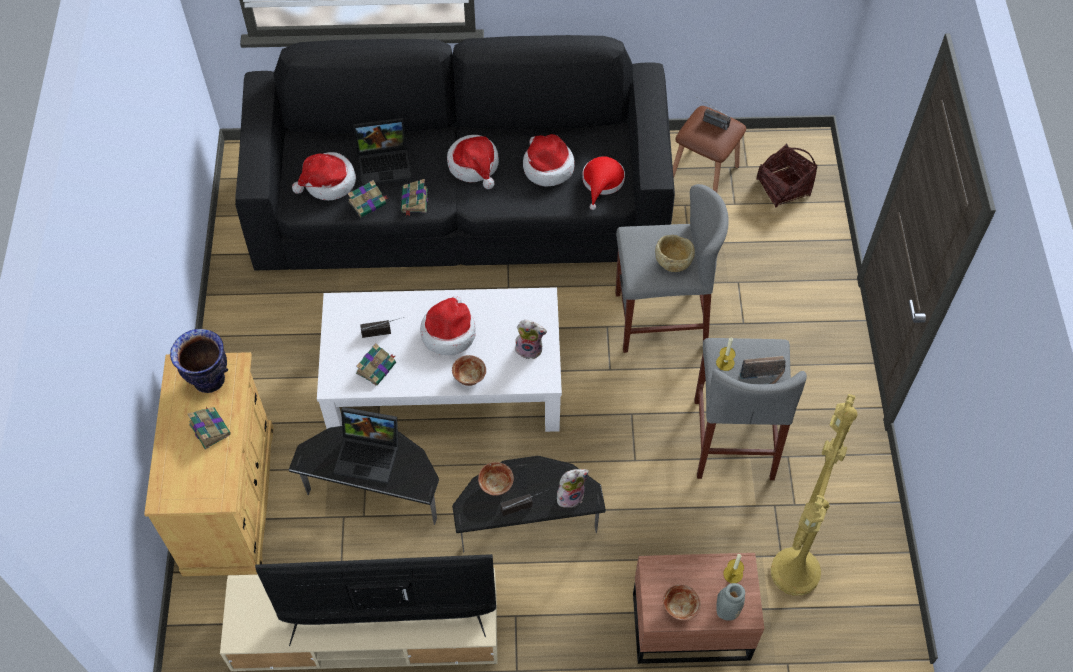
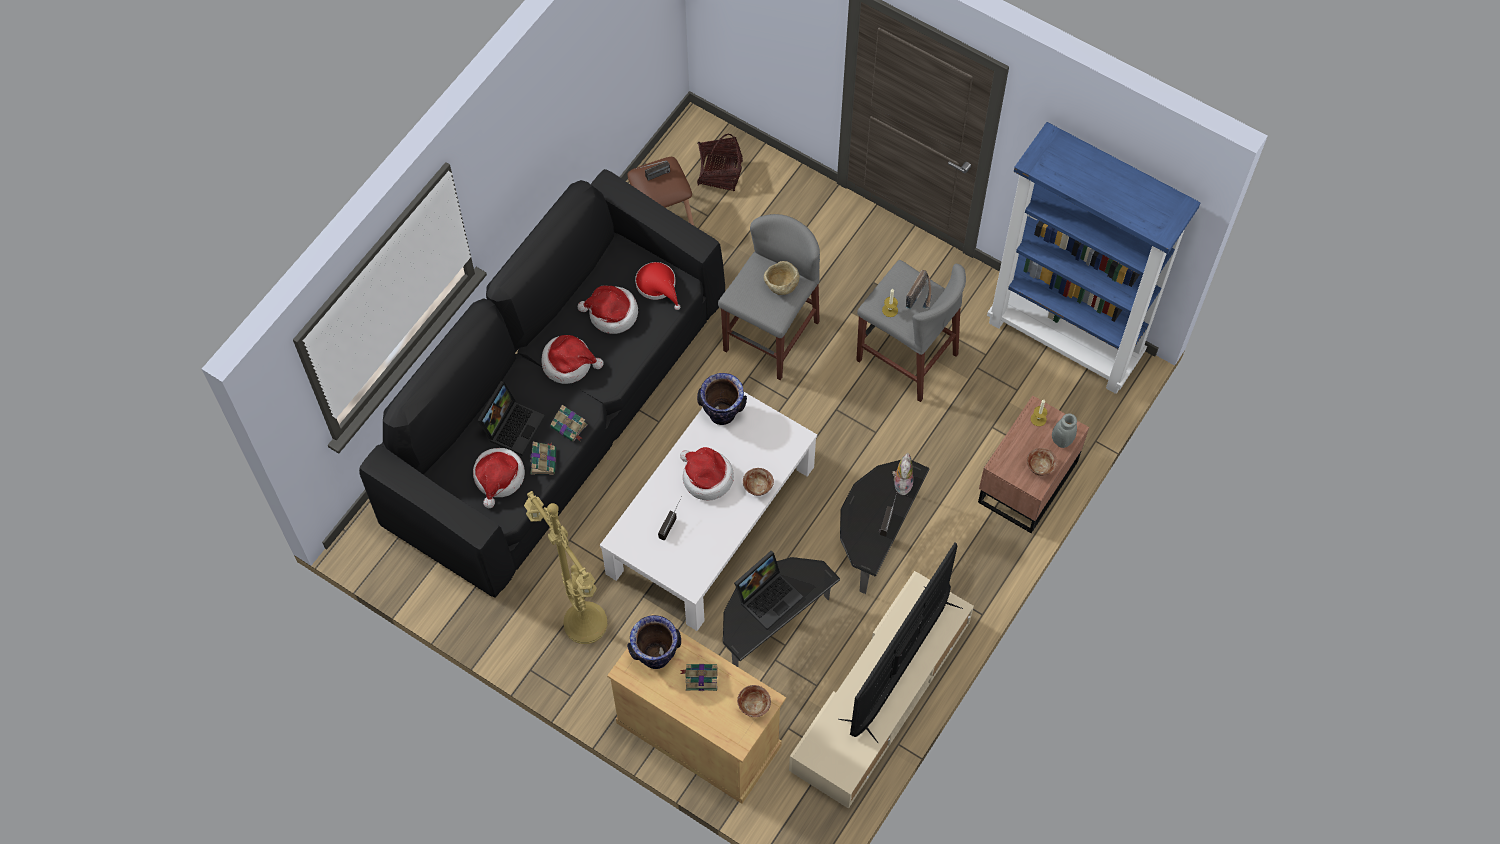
camera: 55 degrees left, 5 degrees up
(376, 367) = (699, 546): book -> none
(496, 485) = (858, 526): bowl -> bowl (753, 706)
(521, 306) = (722, 414): none -> vase
(530, 349) = (764, 431): plush toy -> none
(792, 569) = (1032, 390): yellow floor lamp -> yellow floor lamp (582, 623)
(873, 567) = (1065, 340): none -> blue bookcase

